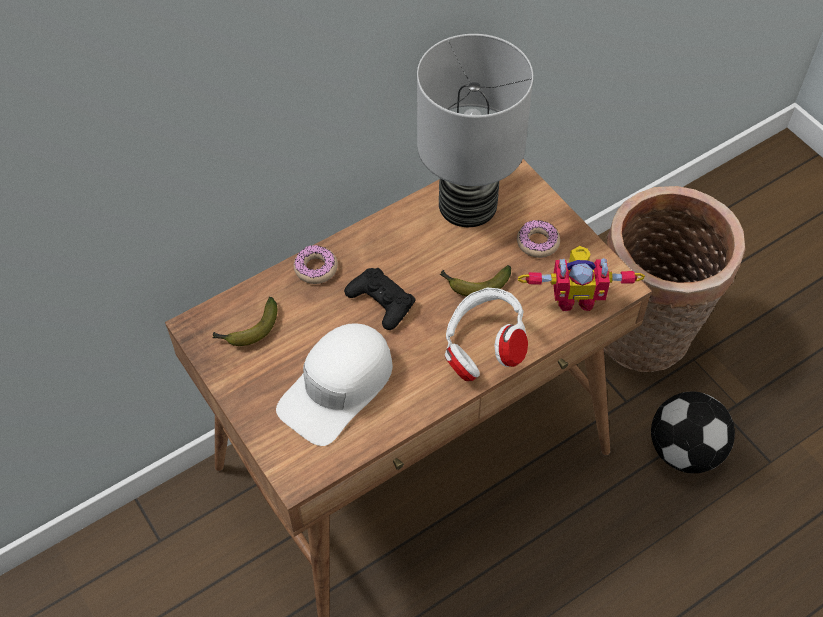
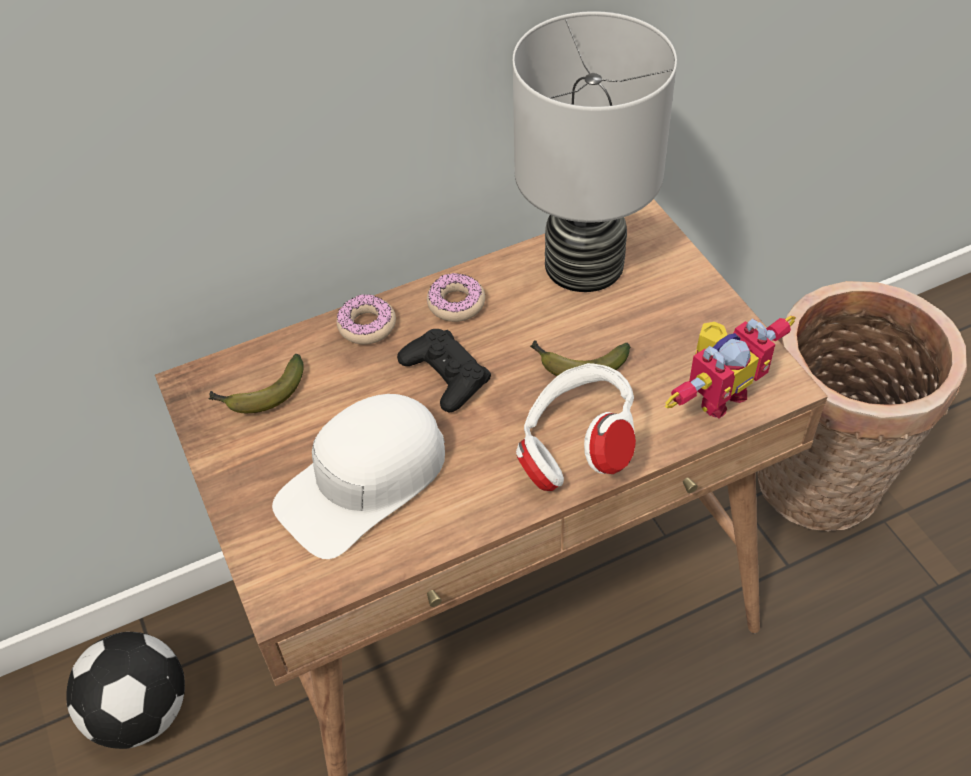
camera: 10 degrees right, 5 degrees down
(537, 242) = (673, 319): donut -> donut (456, 303)
(575, 297) = (716, 393): toy robot -> toy robot turned 45 degrees counterclockwise
(683, 449) = (861, 638): football -> football (141, 710)

